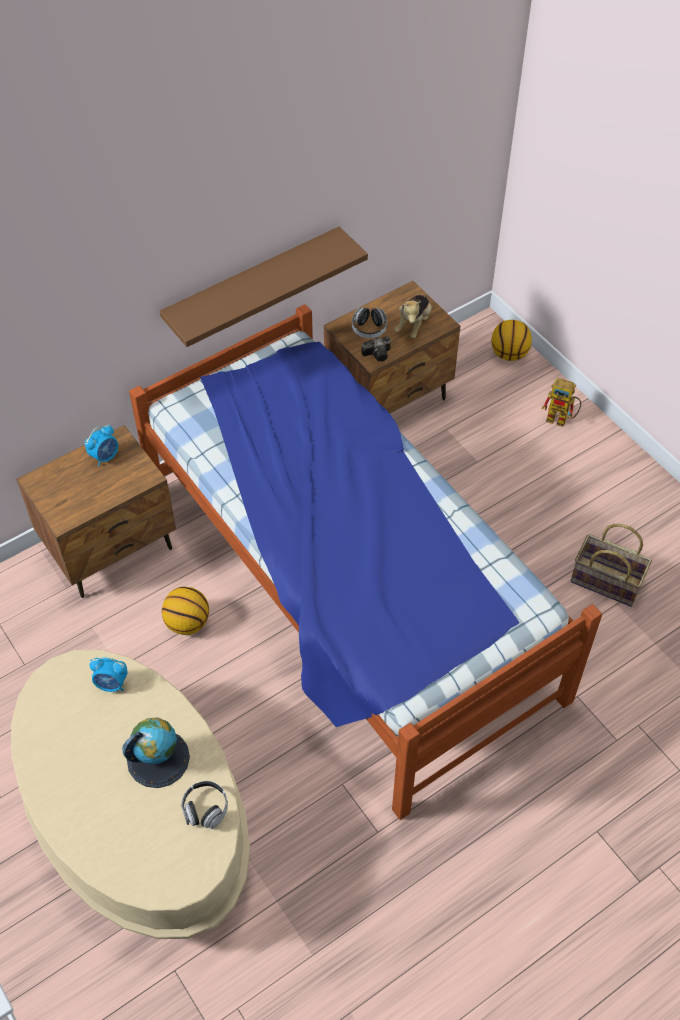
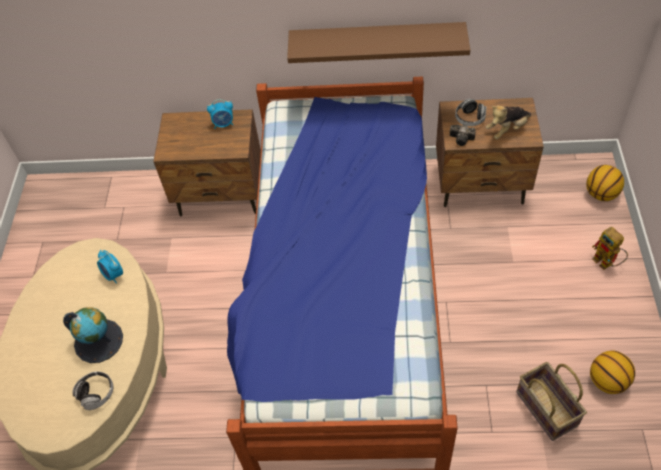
camera: 40 degrees right, 0 degrees up
(187, 622) = (227, 267): basketball -> basketball (607, 381)

